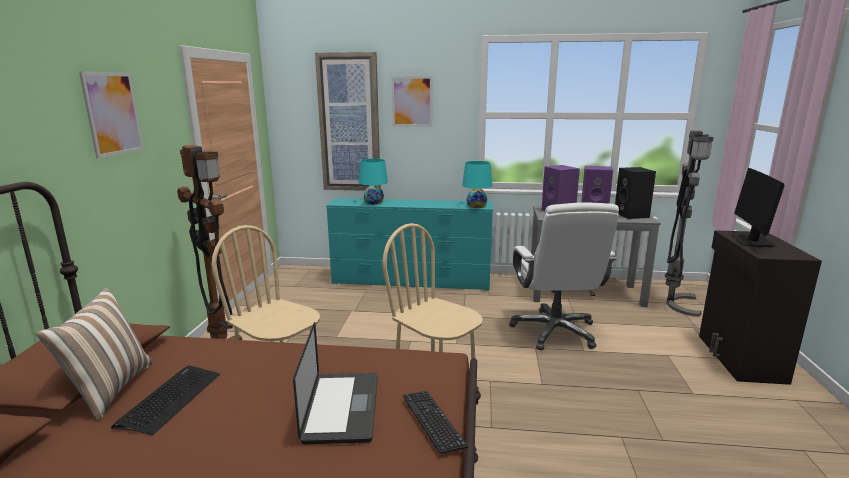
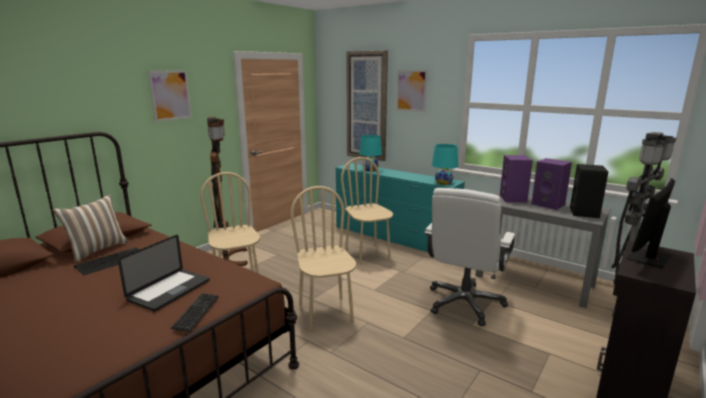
camera: 30 degrees right, 0 degrees up
(404, 306) = (367, 254): none -> beige chair

